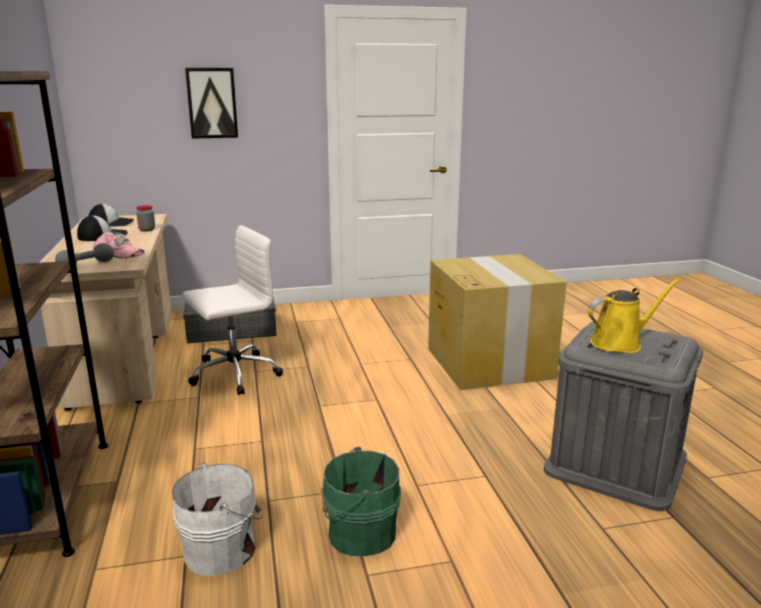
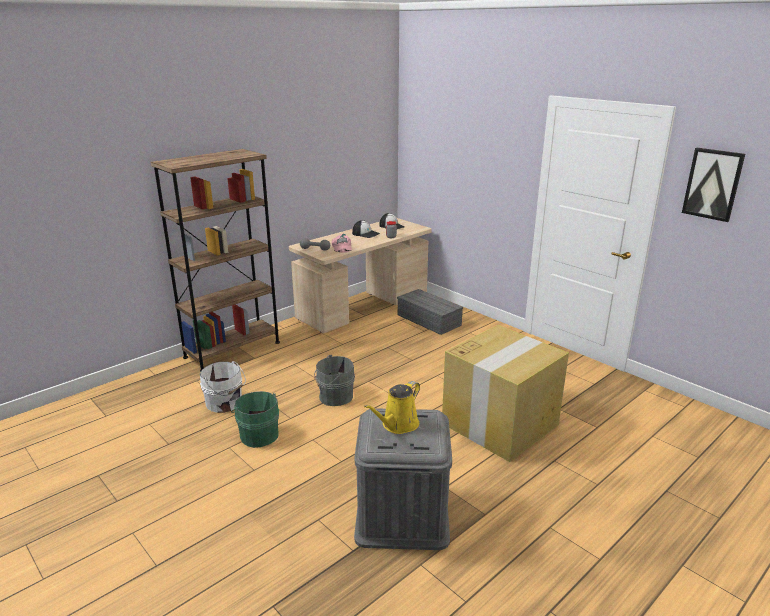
camera: 60 degrees right, 5 degrees up
(212, 103) = (468, 160): picture -> picture (712, 184)
(233, 374) = (377, 342): white office chair -> none
(327, 440) = (334, 396): none -> grey bucket
(620, 343) = (398, 425): yellow watering can -> yellow watering can turned 90 degrees clockwise

